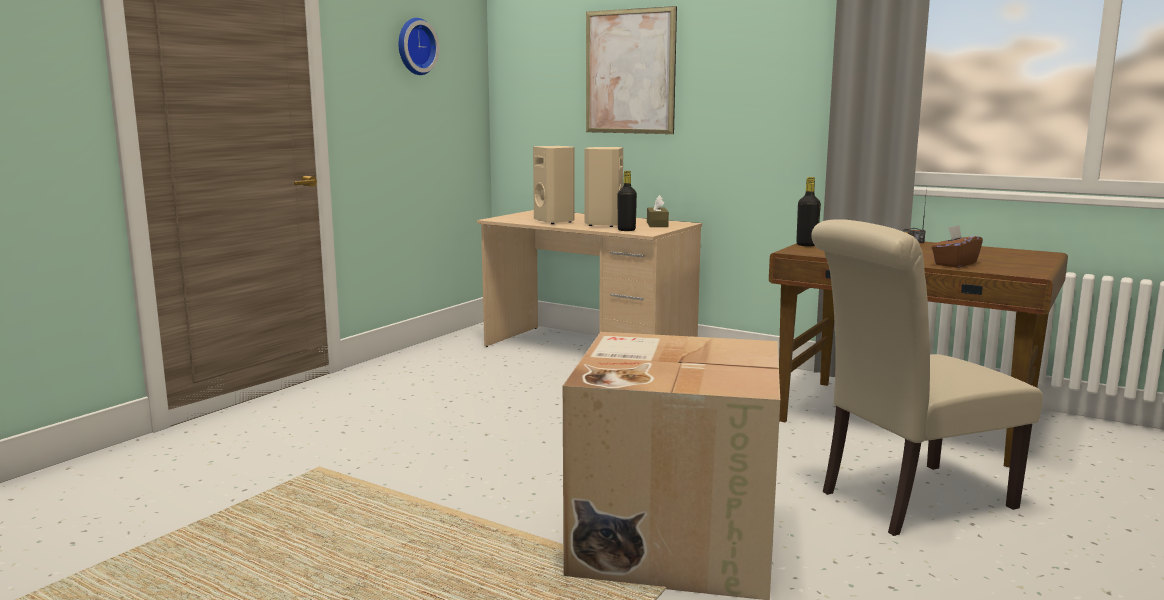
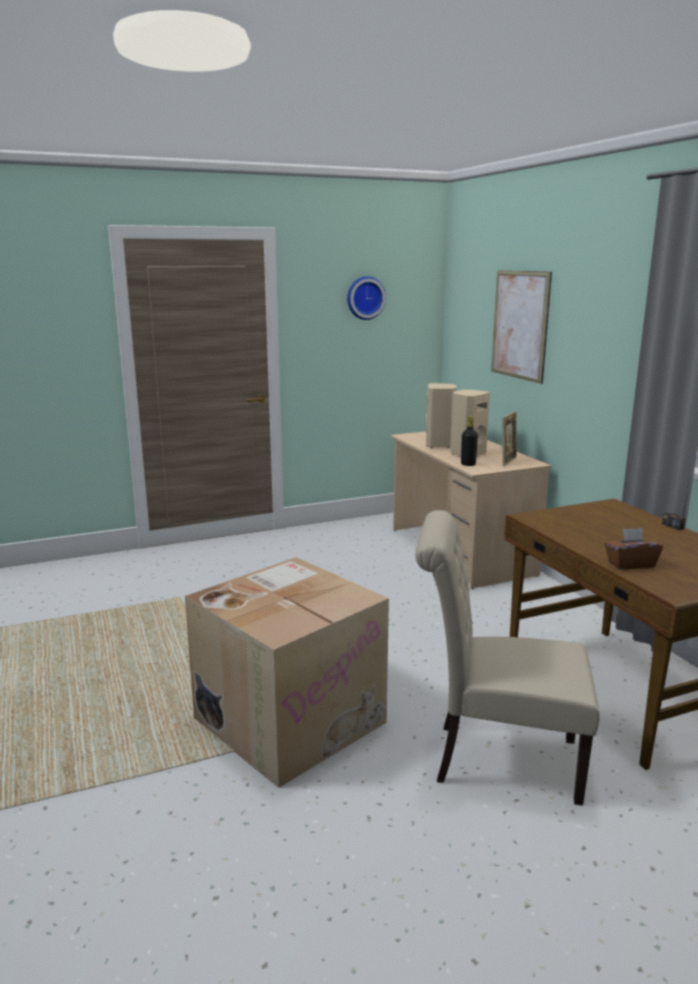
camera: 35 degrees right, 5 degrees up
(657, 224) = (508, 461): brown tissue box -> picture frame
(806, 245) = (557, 511): black bottle -> none

